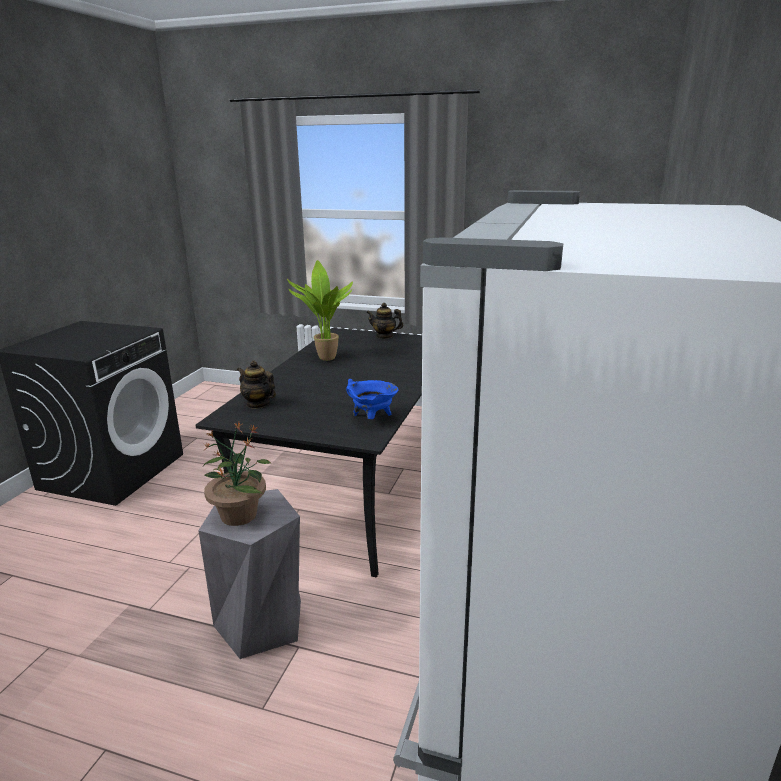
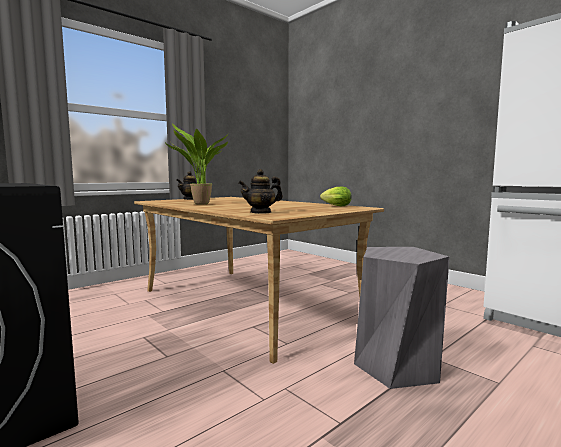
camera: 60 degrees left, 15 degrees down
(239, 514) = (401, 254): potted plant -> none
(354, 484) = (246, 304): black dining table -> beige dining table
(372, 419) = (335, 206): blue cooking pot -> lettuce

